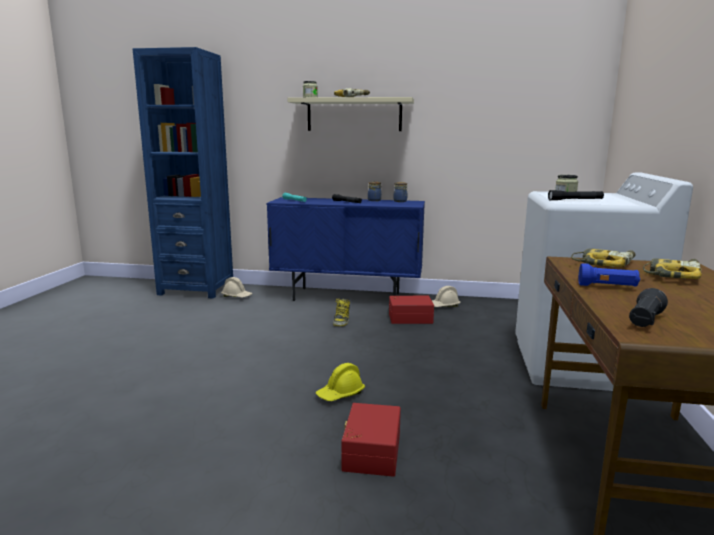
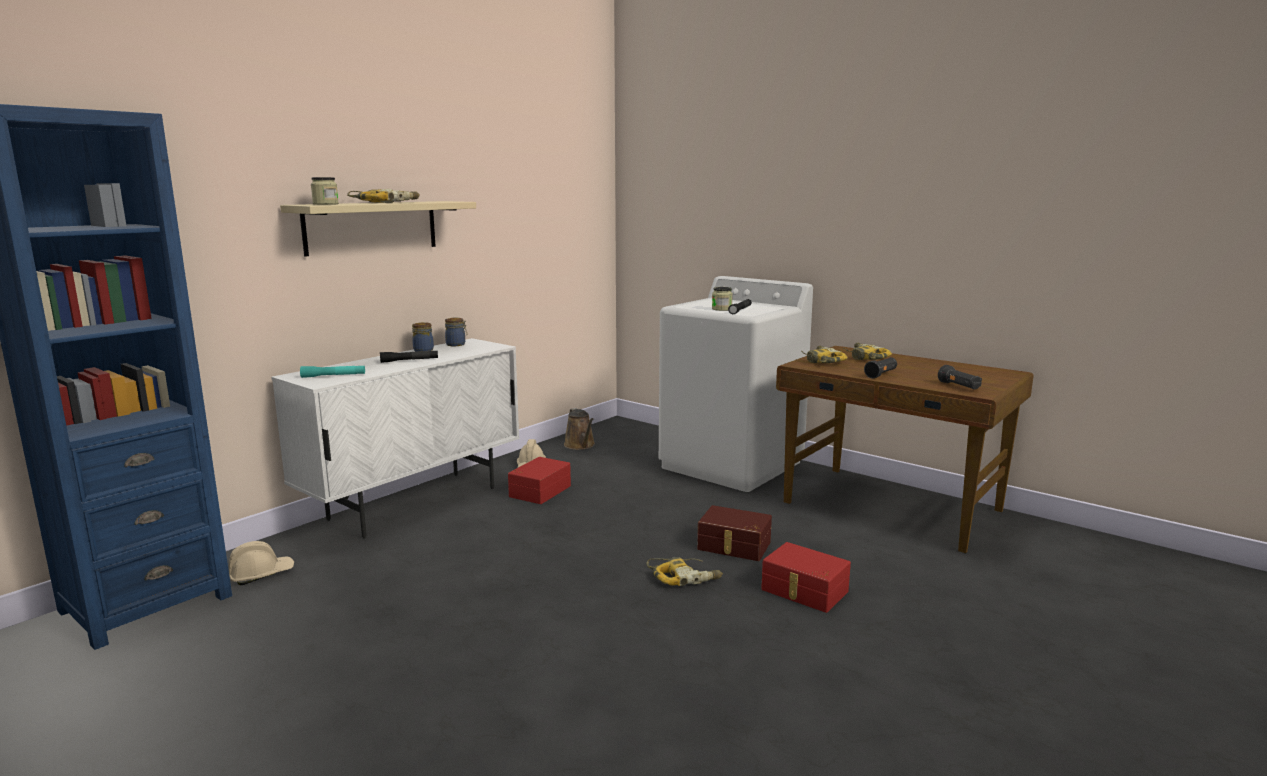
camera: 60 degrees left, 0 degrees up
(340, 394) = (684, 577): yellow hard hat -> power drill
(341, 320) = (489, 527): boot -> none
(347, 297) = (415, 503): blue cabinet -> white cabinet
(415, 401) = (733, 546): none -> brown storage box
(505, 308) = (580, 445): none -> brown watering can
(607, 287) = (881, 374): blue flashlight -> black flashlight

